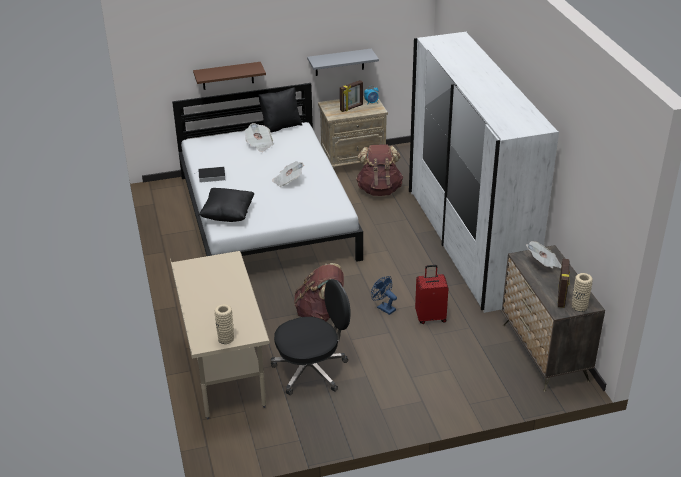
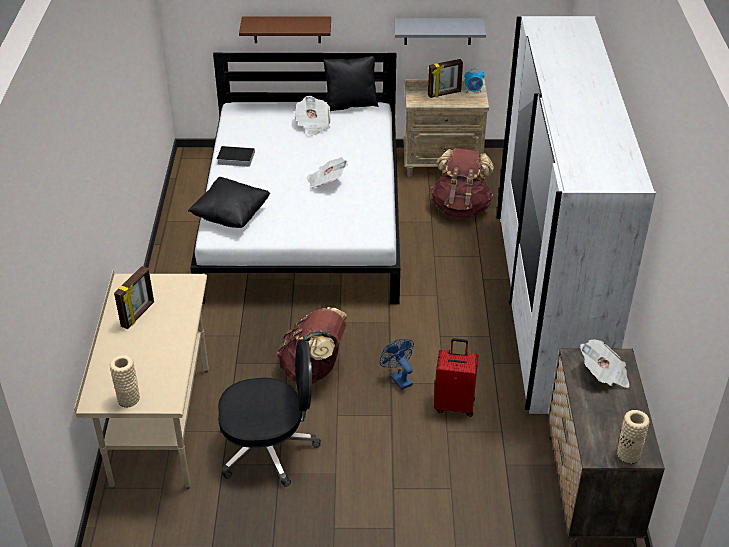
camera: 15 degrees right, 5 degrees up
(561, 297) = (608, 433): picture frame -> picture frame (138, 315)

